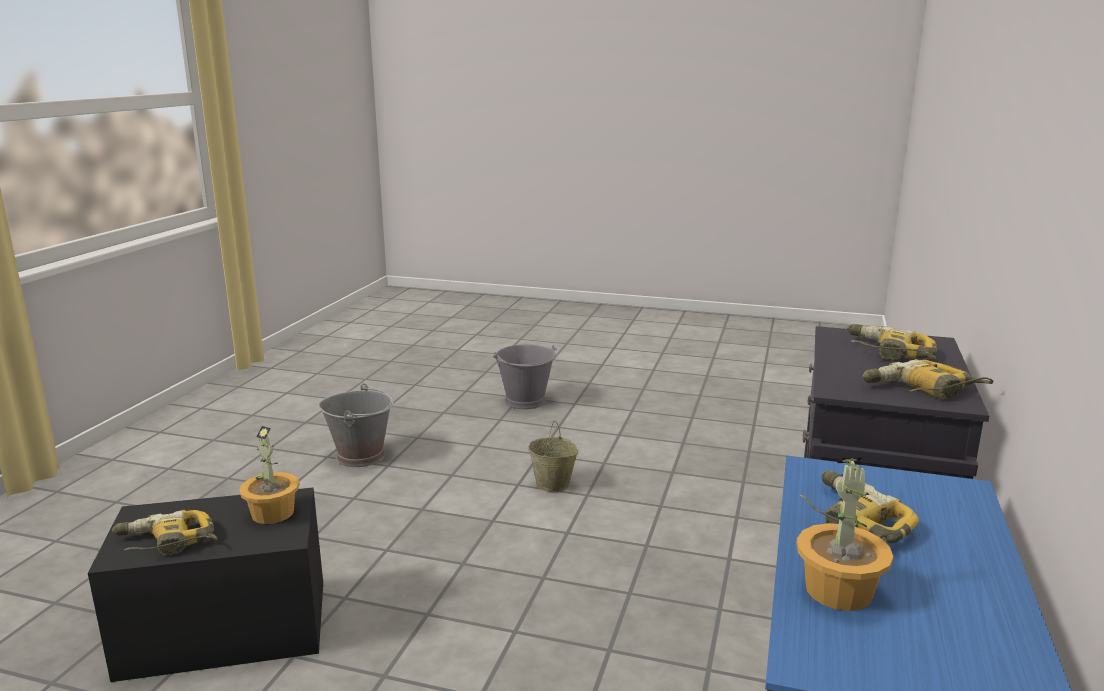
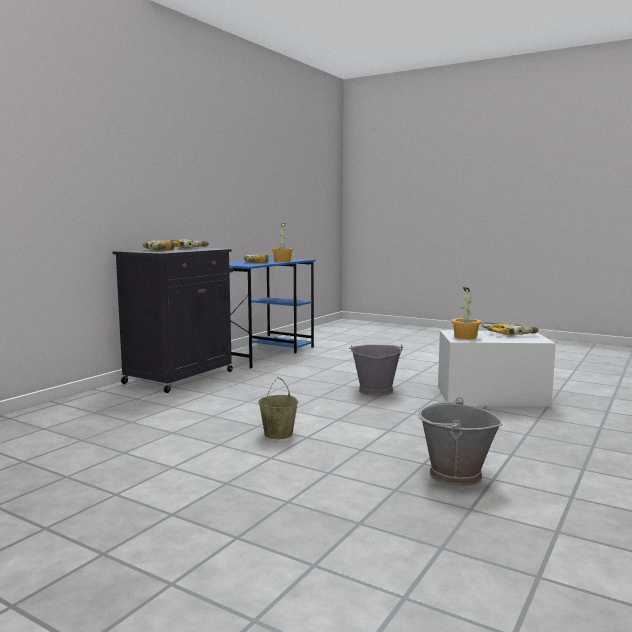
camera: 165 degrees left, 10 degrees down
(225, 628) = (491, 396): black storage box -> white storage box
(526, 401) = (233, 528): grey bucket -> grey bucket (375, 390)

